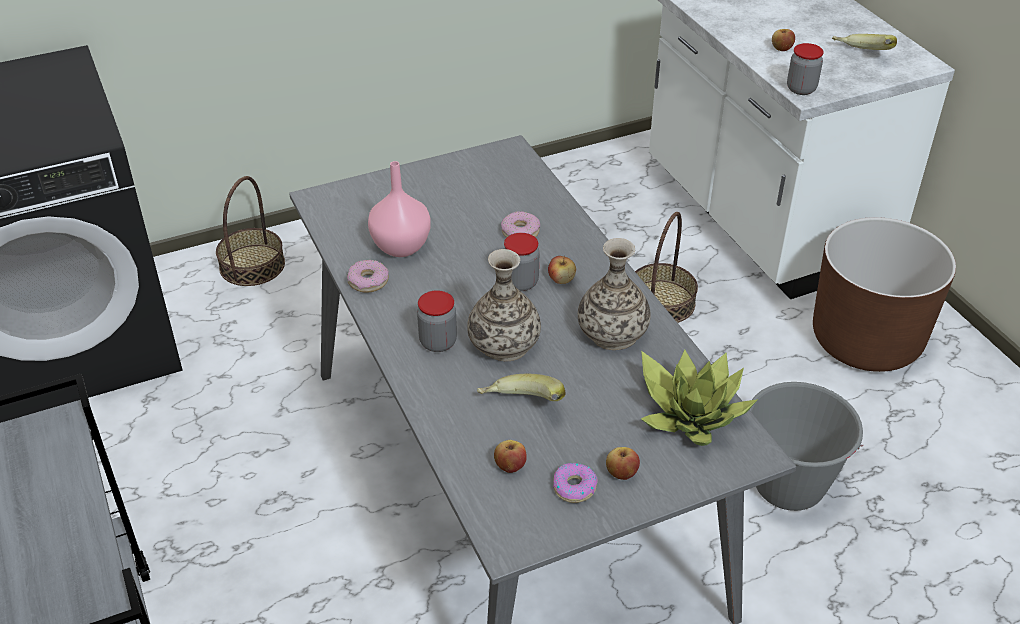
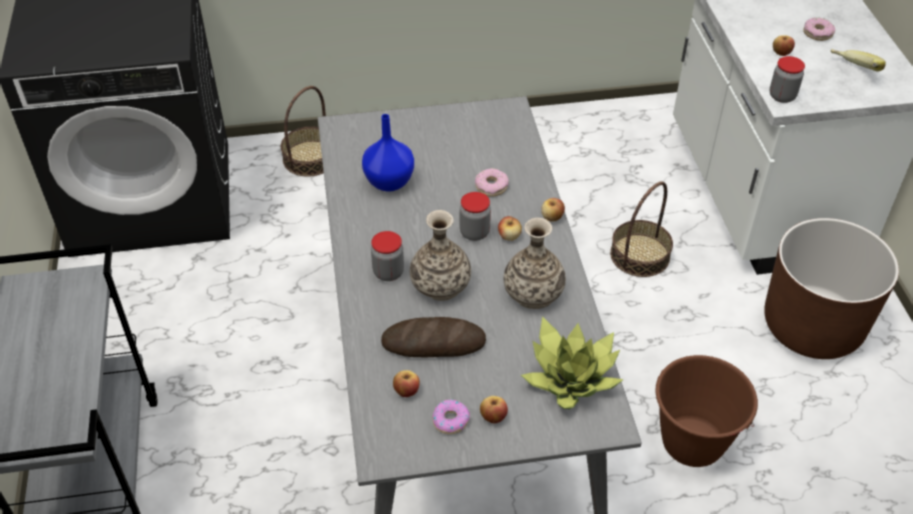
camera: 15 degrees right, 5 degrees up
(368, 281) = (352, 208): donut -> donut (817, 33)
(400, 247) = (388, 182): pink vase -> blue vase
(520, 407) = (433, 343): banana -> bread
(601, 252) = (552, 217): none -> apple
(788, 485) = (692, 442): grey bucket -> brown bucket

